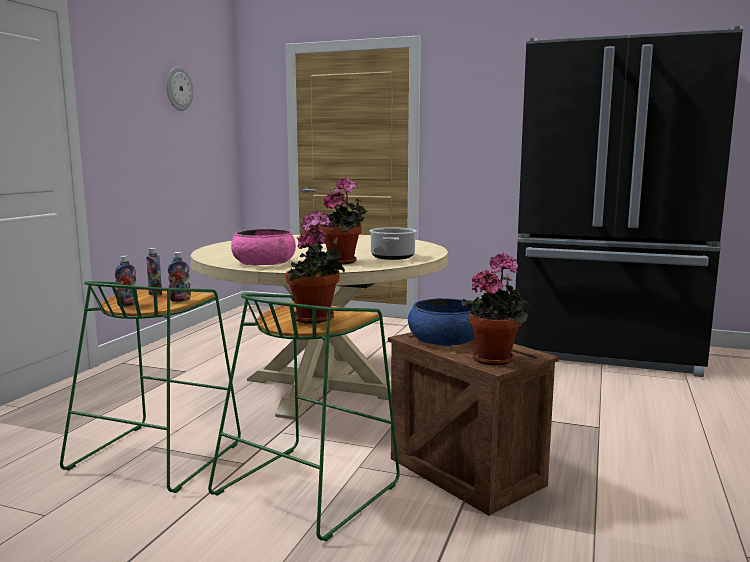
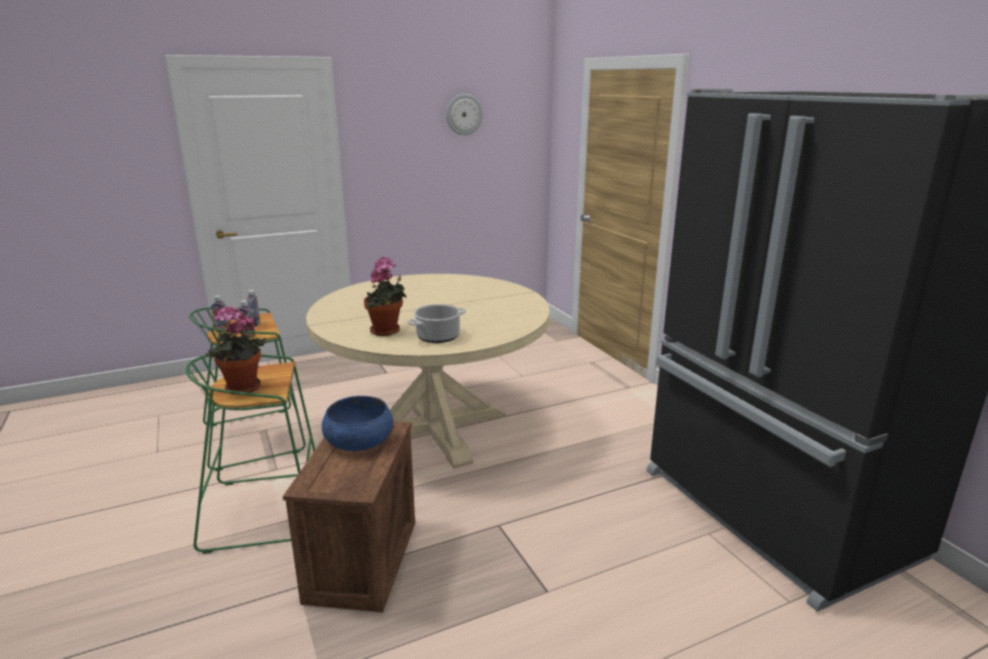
camera: 45 degrees right, 10 degrees up
(264, 263) = (342, 315): pink bowl -> none
(496, 358) = (330, 478): potted plant -> none

